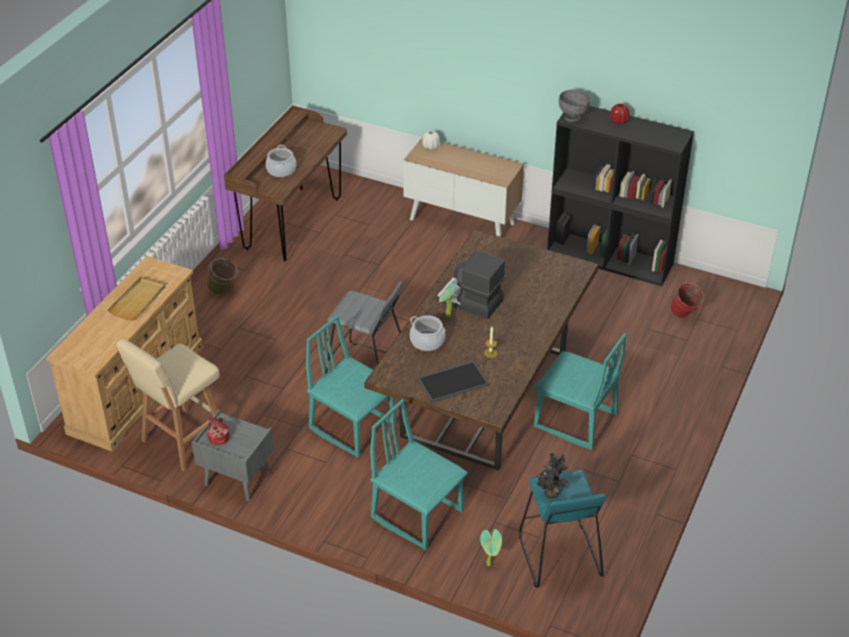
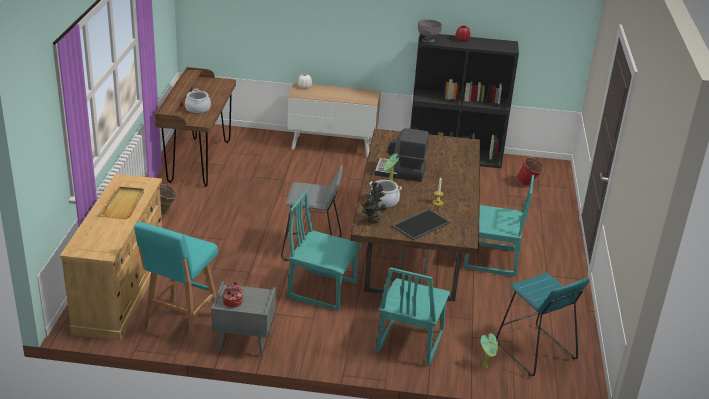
camera: 20 degrees left, 10 degrees down
(182, 441) = (181, 323): beige stool -> turquoise stool
(418, 514) = (409, 342): turquoise chair -> turquoise chair turned 90 degrees counterclockwise
(550, 492) = (534, 291): potted plant -> potted plant (372, 220)

